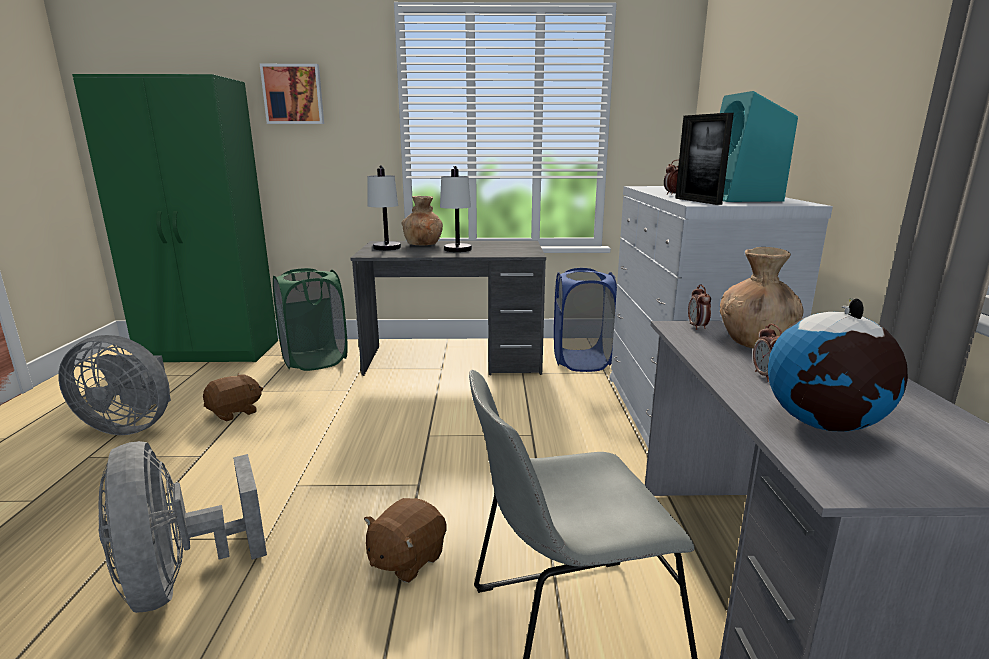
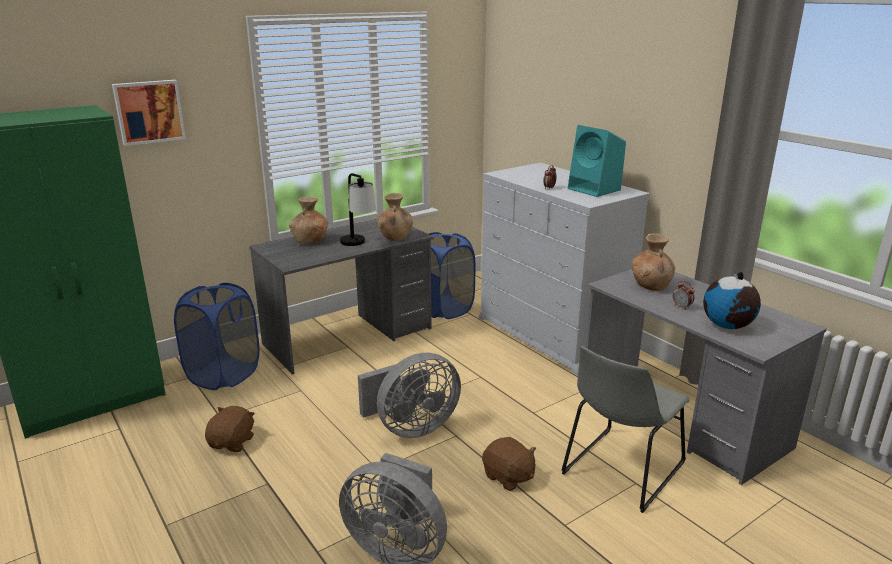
camera: 35 degrees left, 5 degrees up
(131, 426) = (153, 489): grey fan -> grey fan (411, 428)
(314, 360) = (224, 375): green laundry basket -> blue laundry basket
(387, 250) = (295, 255): table lamp -> none
(406, 559) = (508, 477): brown plush toy -> brown plush toy turned 45 degrees counterclockwise
(505, 252) = (395, 237): none -> brown vase
(697, 201) = (582, 198): picture frame -> none
(697, 327) = (614, 282): alarm clock -> none

